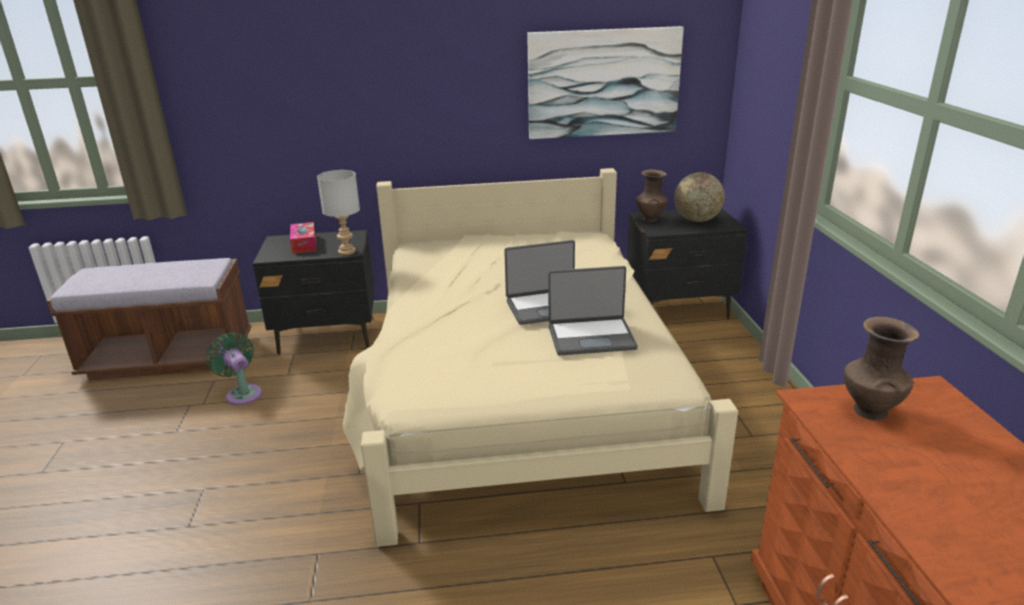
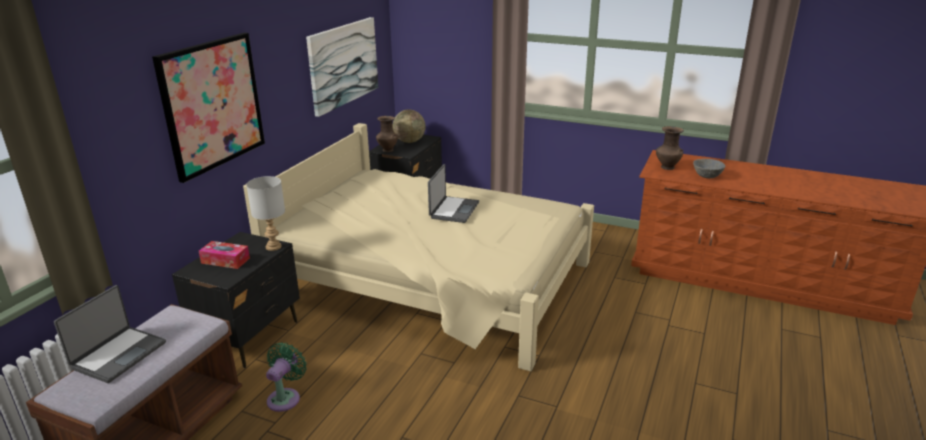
camera: 60 degrees left, 0 degrees up
(242, 393) = (285, 397): green fan -> green fan turned 120 degrees clockwise
(352, 82) = (212, 104): none -> picture
(591, 337) = (501, 210): laptop -> laptop (118, 355)
(906, 472) = (707, 176): none -> grey bowl

